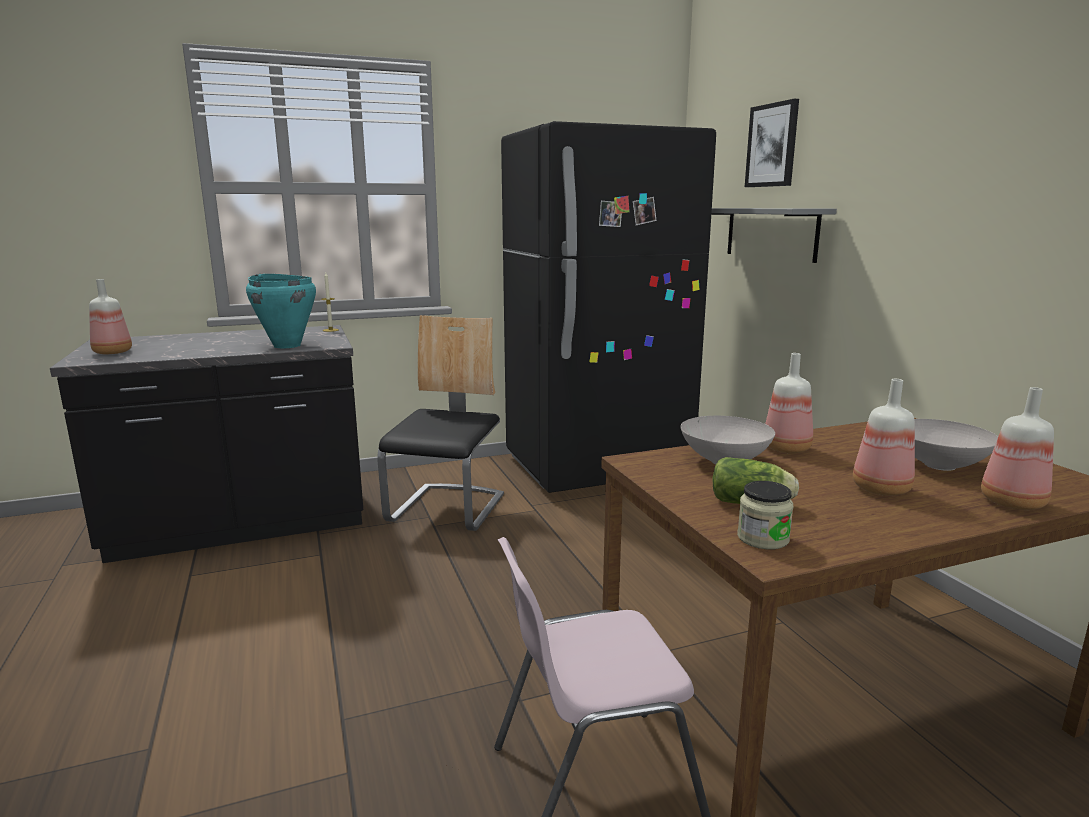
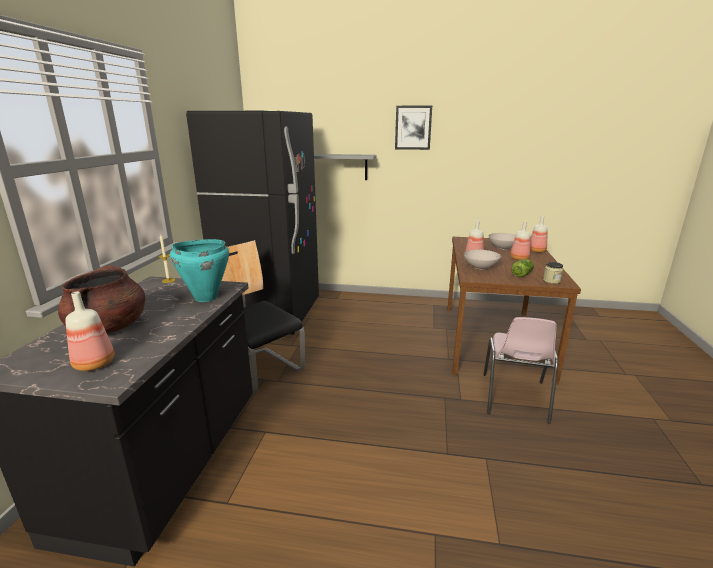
camera: 60 degrees left, 5 degrees up
(193, 341) = (109, 328): none -> brown cooking pot
(772, 145) = (327, 121): picture -> picture (413, 127)

